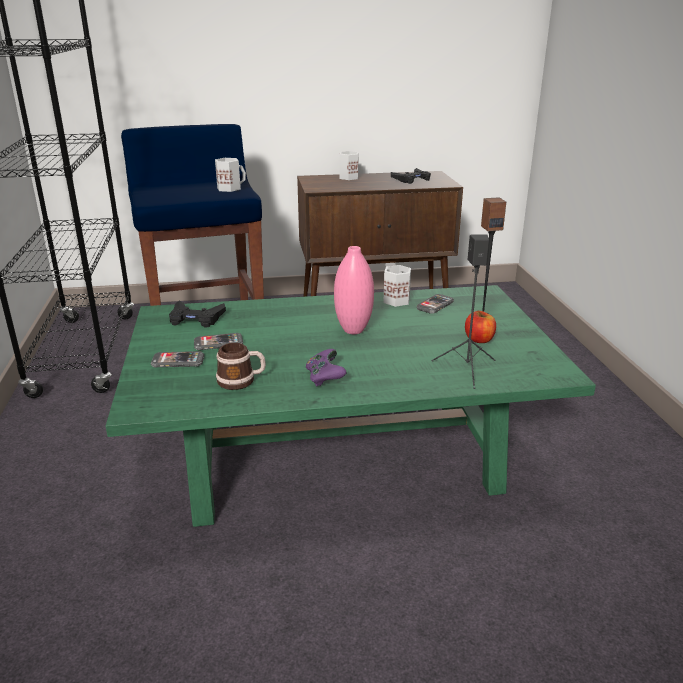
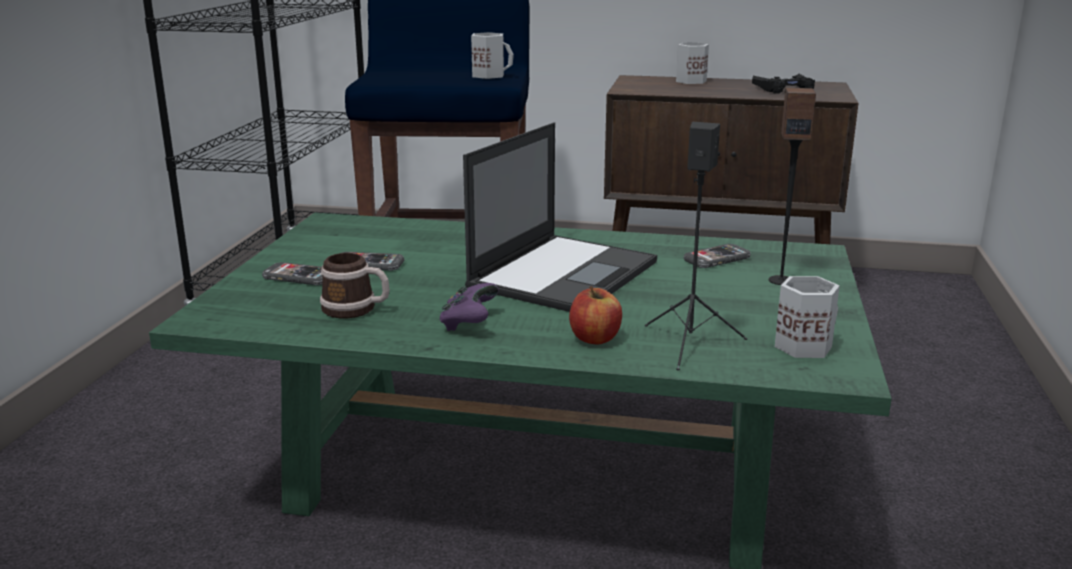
camera: 20 degrees right, 5 degrees down
(196, 319) = (367, 234): black game controller -> none
(353, 330) = (564, 273): pink vase -> laptop
(396, 300) = (663, 245): white mug -> white mug (803, 345)
(479, 339) = (746, 310): apple -> apple (595, 338)

